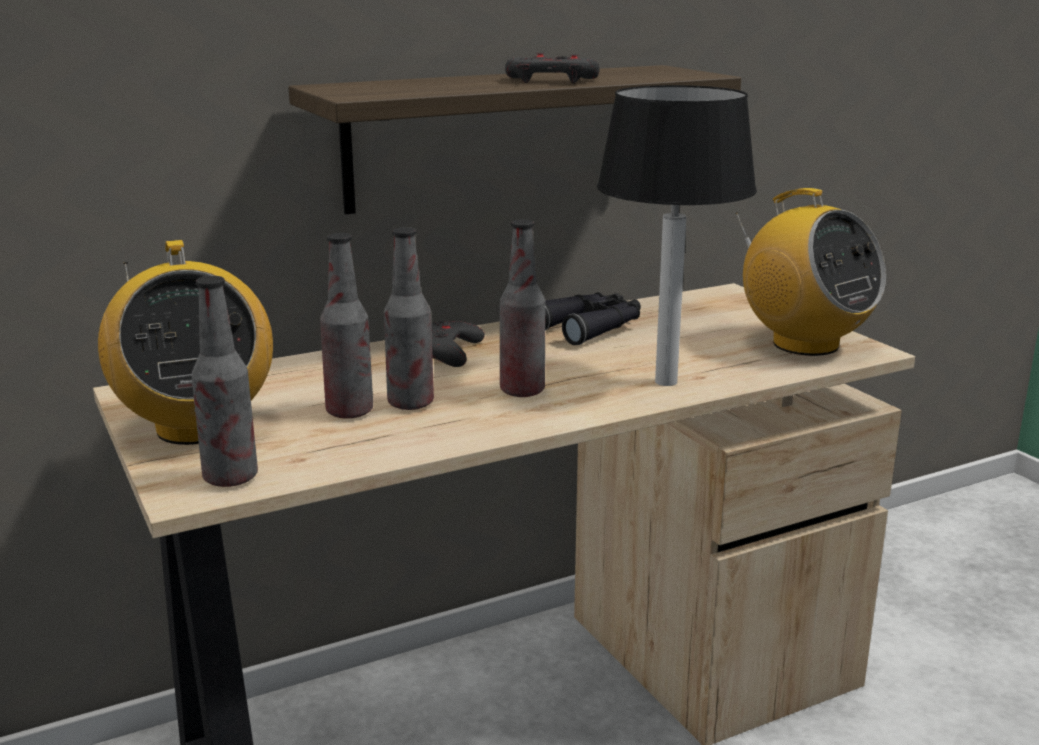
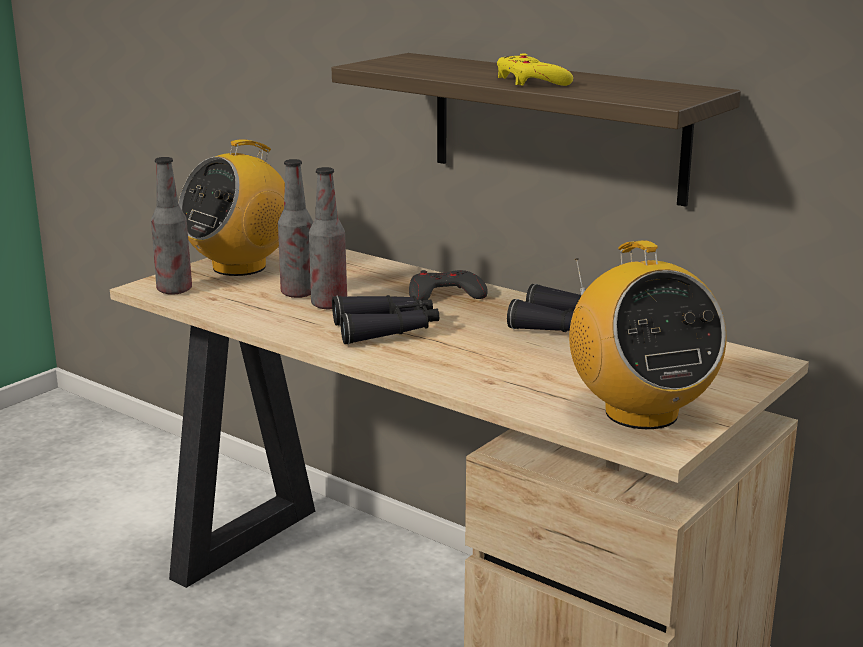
camera: 65 degrees right, 0 degrees up
(522, 391) = (387, 330): bottle -> black binoculars
(551, 80) = (531, 81): grey game controller -> yellow game controller
(667, 382) = (462, 371): table lamp -> none
(804, 344) = (640, 413): radio -> radio turned 45 degrees counterclockwise

